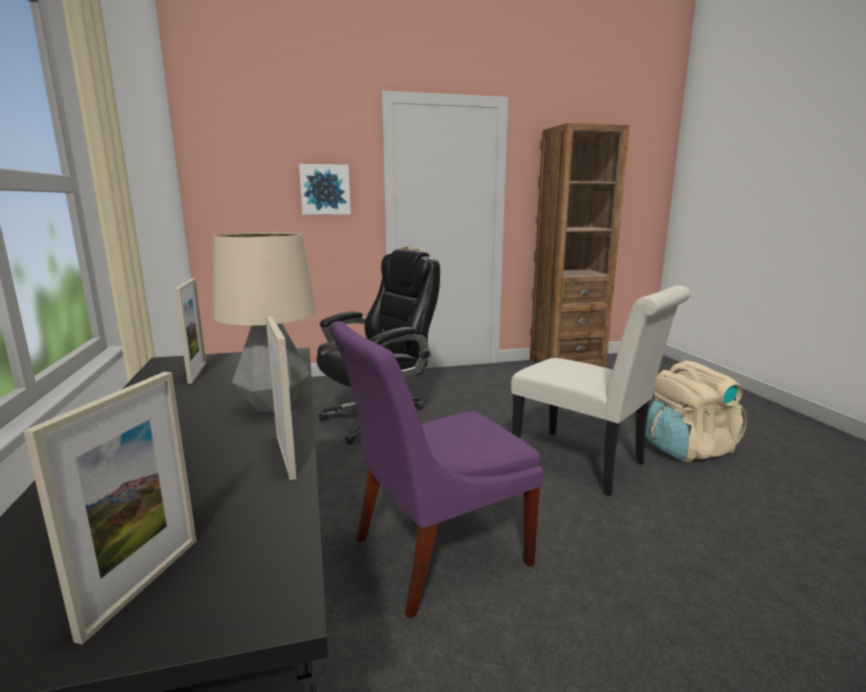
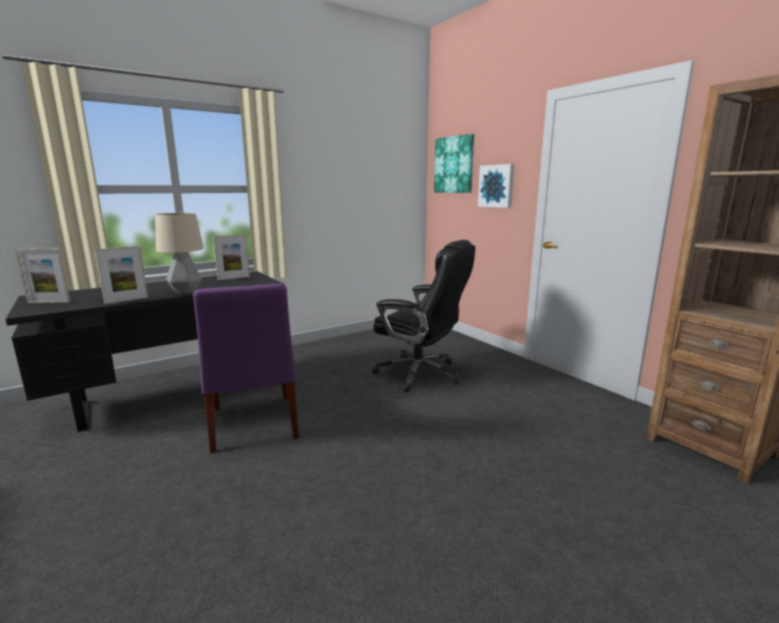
camera: 70 degrees right, 0 degrees up
(242, 160) = (454, 165): none -> picture
(434, 553) = (253, 425): purple chair -> purple chair turned 150 degrees counterclockwise
(586, 464) = (409, 478): white chair -> none
(687, 449) = (512, 564): beige backpack -> none

